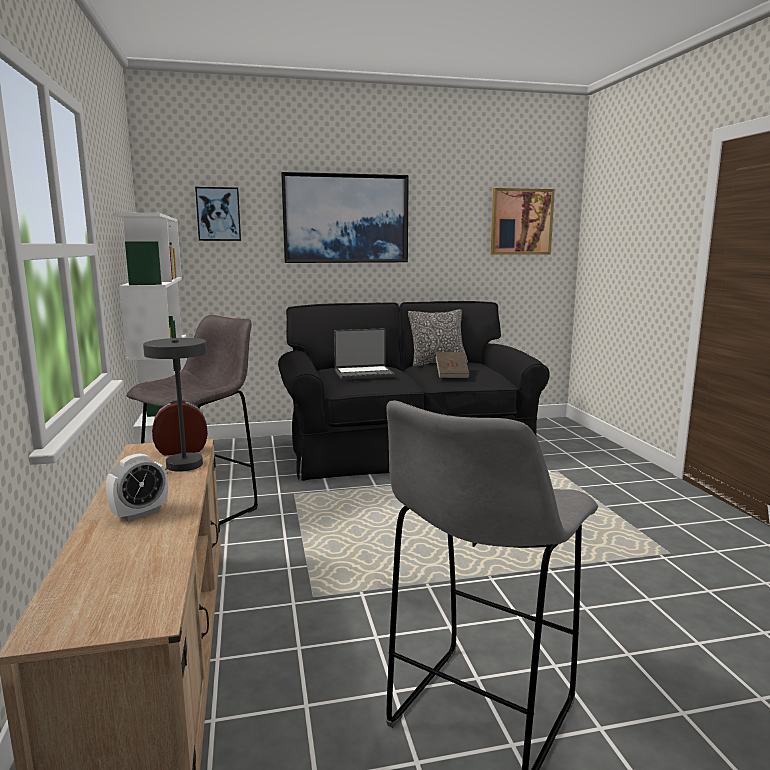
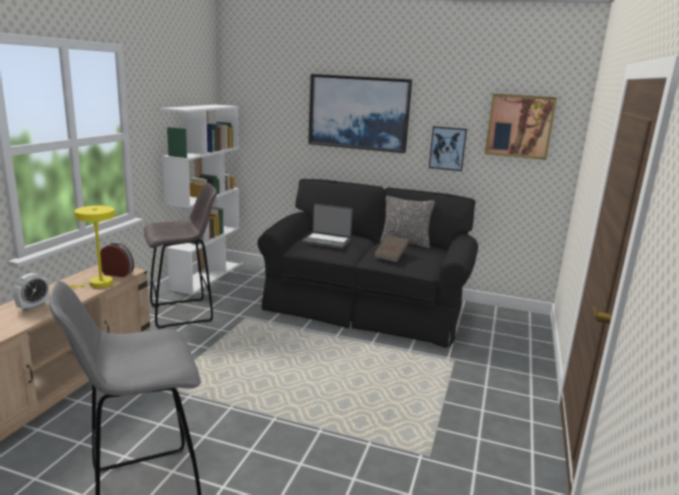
camera: 30 degrees right, 5 degrees up
(140, 513) = (33, 306): alarm clock -> alarm clock turned 45 degrees counterclockwise
(179, 467) = (96, 284): grey table lamp -> yellow table lamp
(218, 214) = (267, 103): picture -> picture (447, 148)

